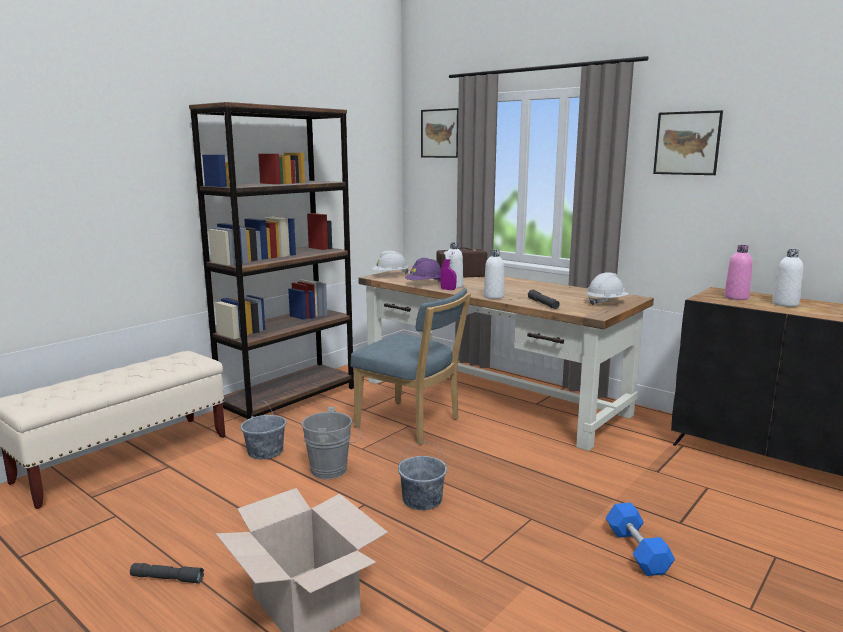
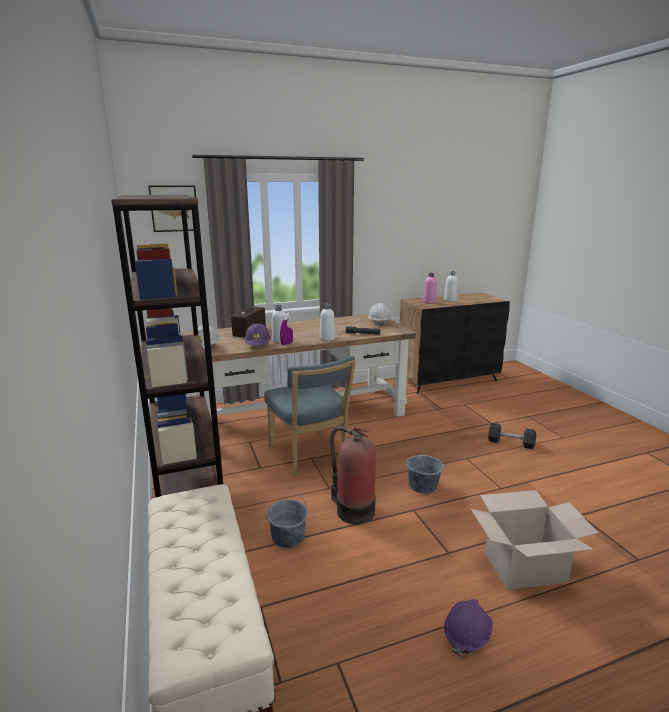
camera: 60 degrees left, 5 degrees up
(167, 578) = (466, 635): grey flashlight -> purple hard hat
(333, 470) = (353, 510): grey bucket -> fire extinguisher
(412, 424) = (310, 456): blue chair -> blue chair turned 90 degrees clockwise
(637, 551) = (510, 443): blue dumbbell -> grey dumbbell
(687, 143) = (380, 214): picture -> none

